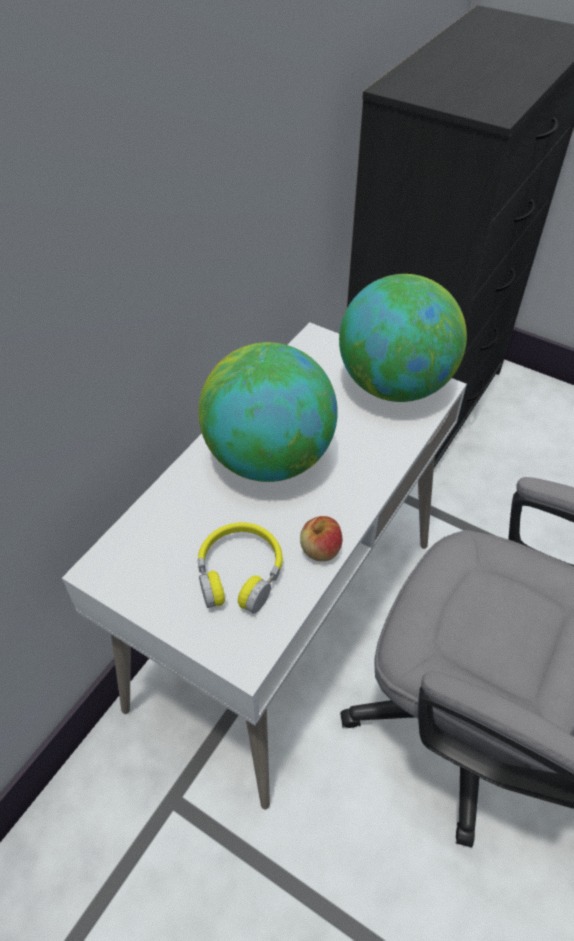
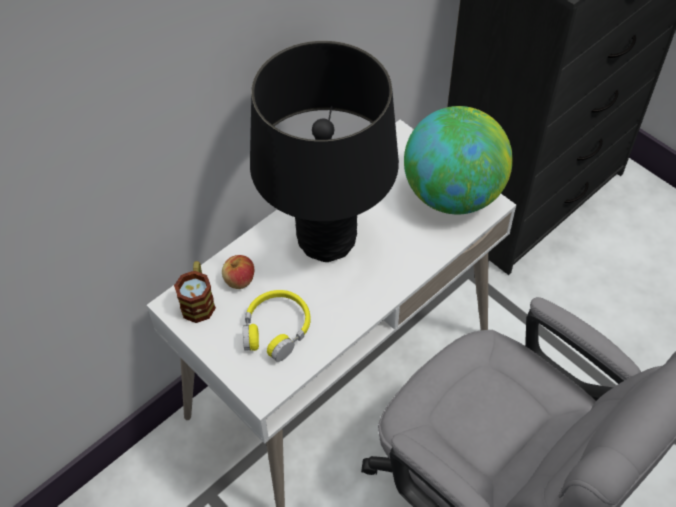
camera: 15 degrees right, 5 degrees up
(130, 558) = (198, 300): none -> mug
(269, 458) = (326, 240): globe -> black table lamp
(320, 549) = (343, 324): apple -> apple (239, 280)

